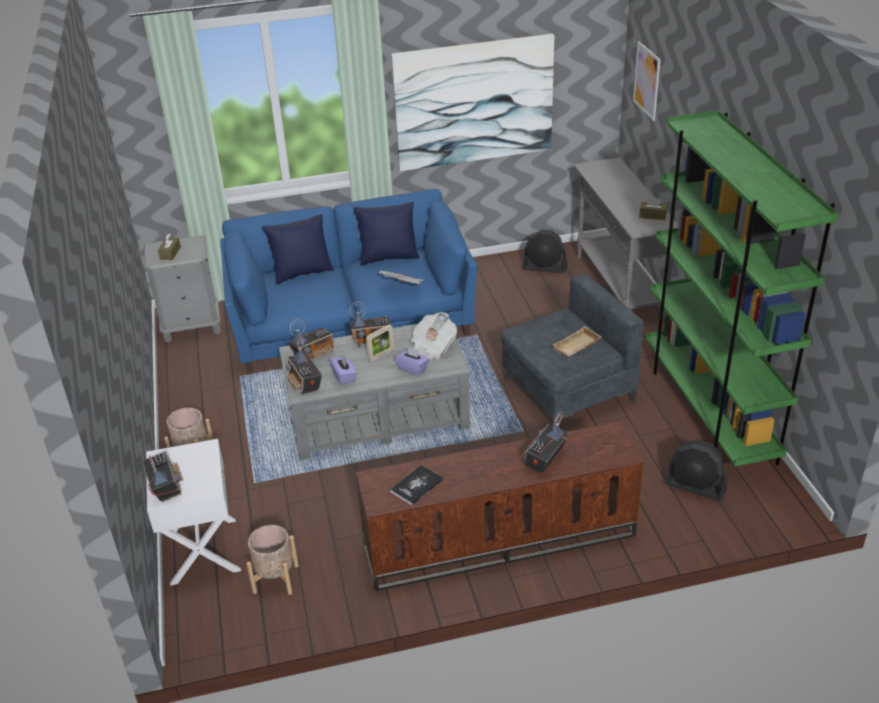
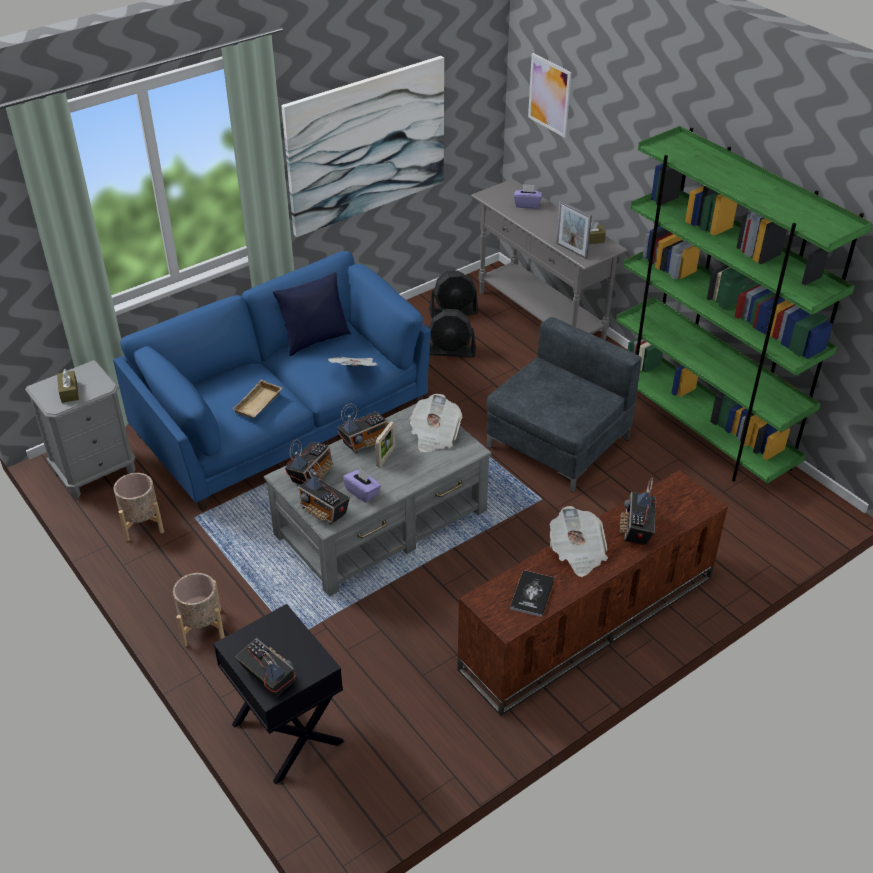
camera: 25 degrees left, 5 degrees up
(202, 551) = (286, 733): white nightstand -> black nightstand
(276, 579) = (388, 737): beige planter -> beige planter (142, 524)
(302, 273) = (228, 380): blue pillow -> none
(413, 368) = (430, 464): purple tissue box -> purple tissue box (527, 205)
(478, 464) = (577, 553): none -> newspaper
(577, 346) = (575, 397): beige tray -> beige tray (259, 404)
(629, 221) = (571, 250): none -> picture frame
(695, 487) = (734, 513): black fan -> black fan (451, 351)

